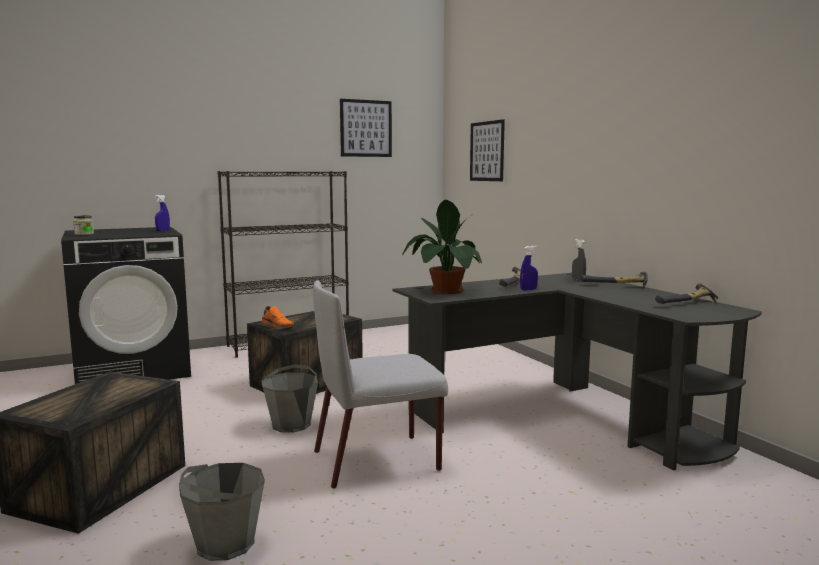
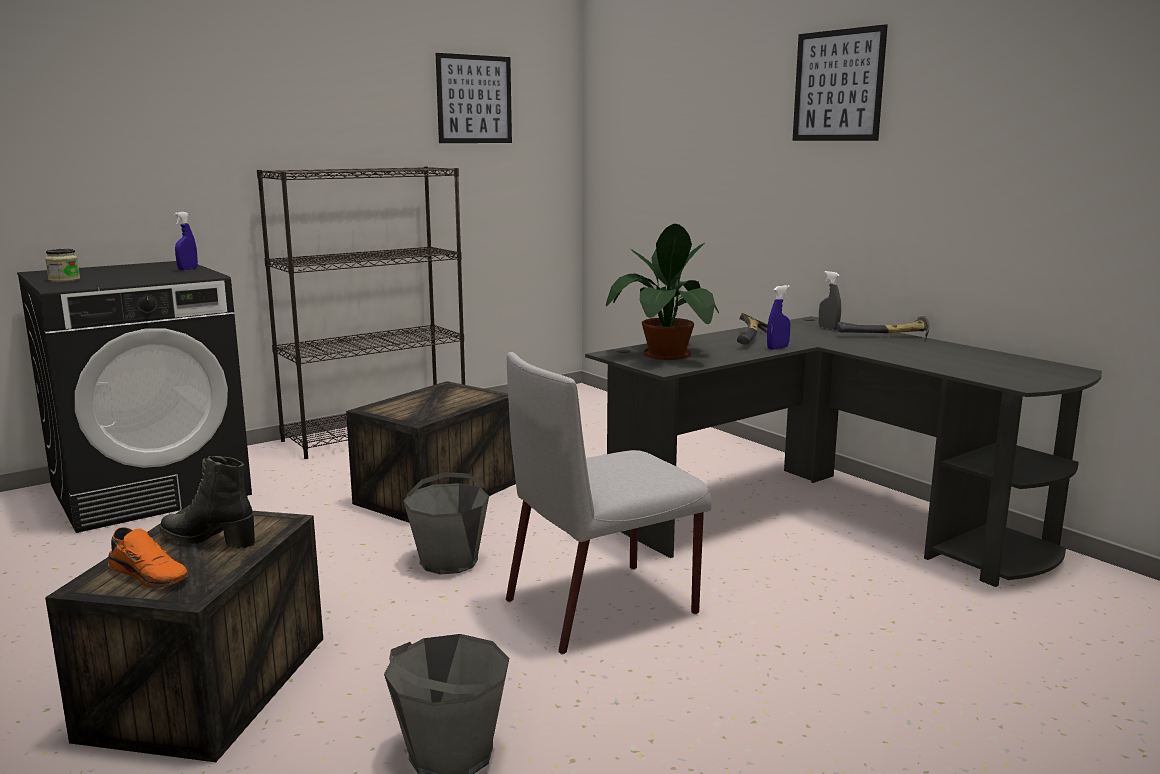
camera: 10 degrees left, 5 degrees up
(106, 391) = (209, 540): none -> black boot
(278, 325) = (399, 413): orange shoe -> orange shoe (151, 575)
(487, 151) = (661, 136): picture -> picture (838, 86)
(688, 303) = (1003, 362): hammer -> none

